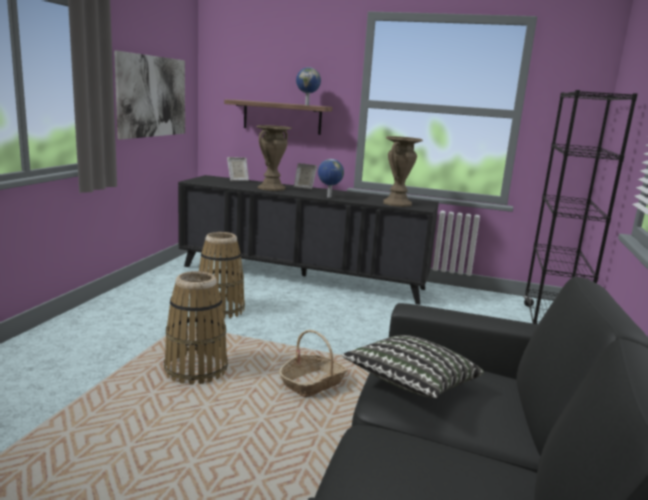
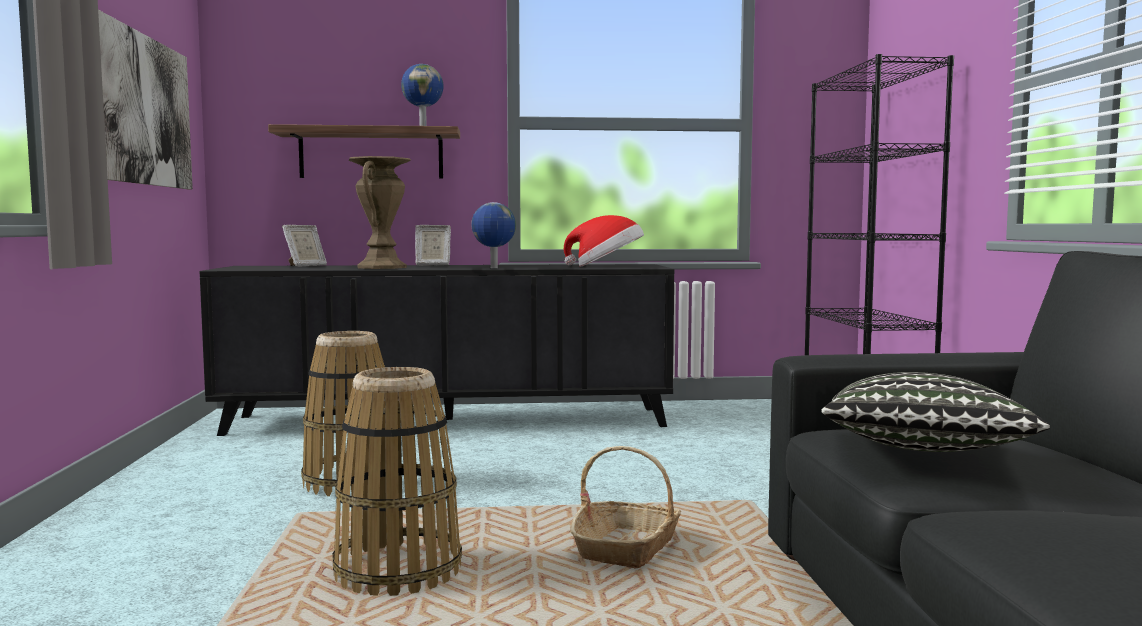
camera: 20 degrees left, 10 degrees down
(397, 203) = (606, 267): brown vase -> hat

